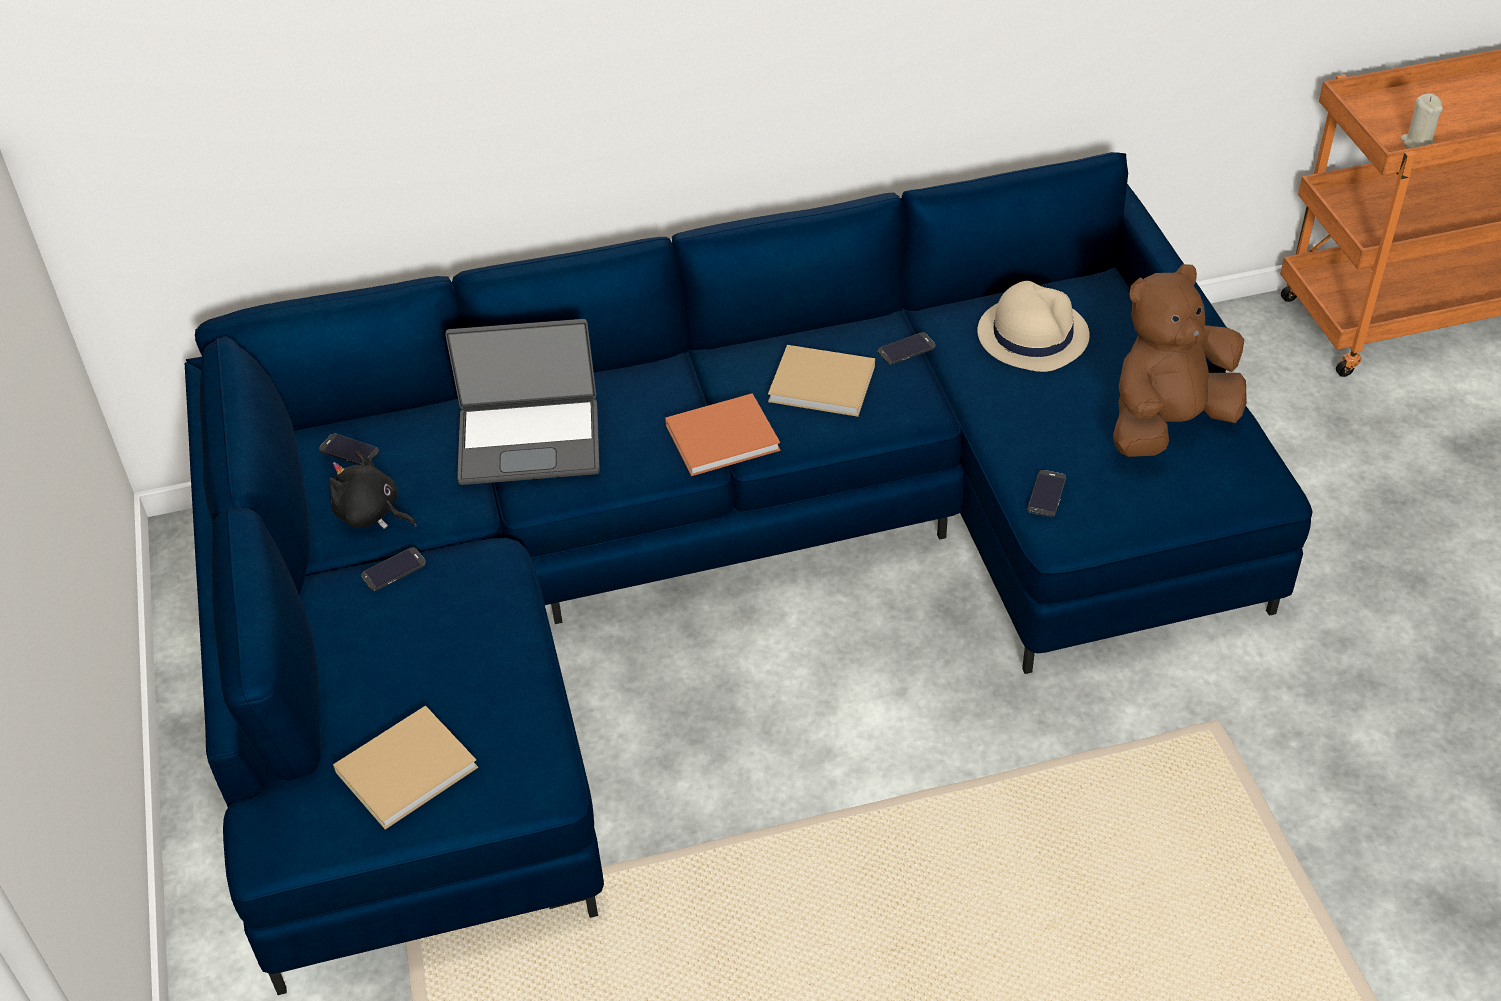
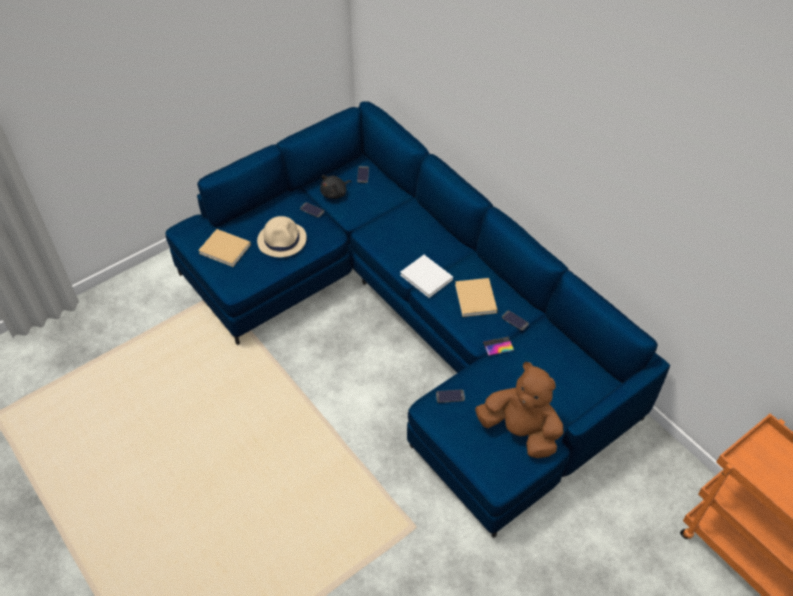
camera: 65 degrees right, 5 degrees up
(371, 514) = (335, 193): black plush toy -> black plush toy turned 135 degrees counterclockwise
(529, 441) = (393, 221): laptop -> none
(725, 437) = (427, 278): orange book -> white book
(955, 391) = (498, 346): none -> phone
(1032, 334) = (552, 363): beige hat -> beige hat (282, 239)
(1417, 143) = (755, 473): beige candle -> none

